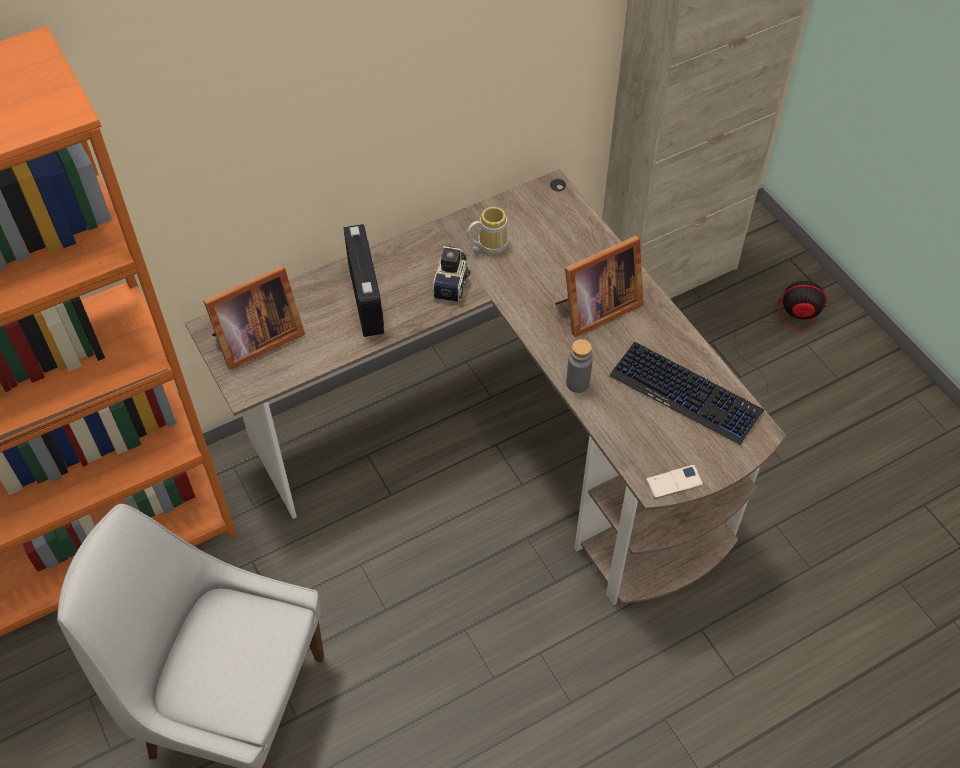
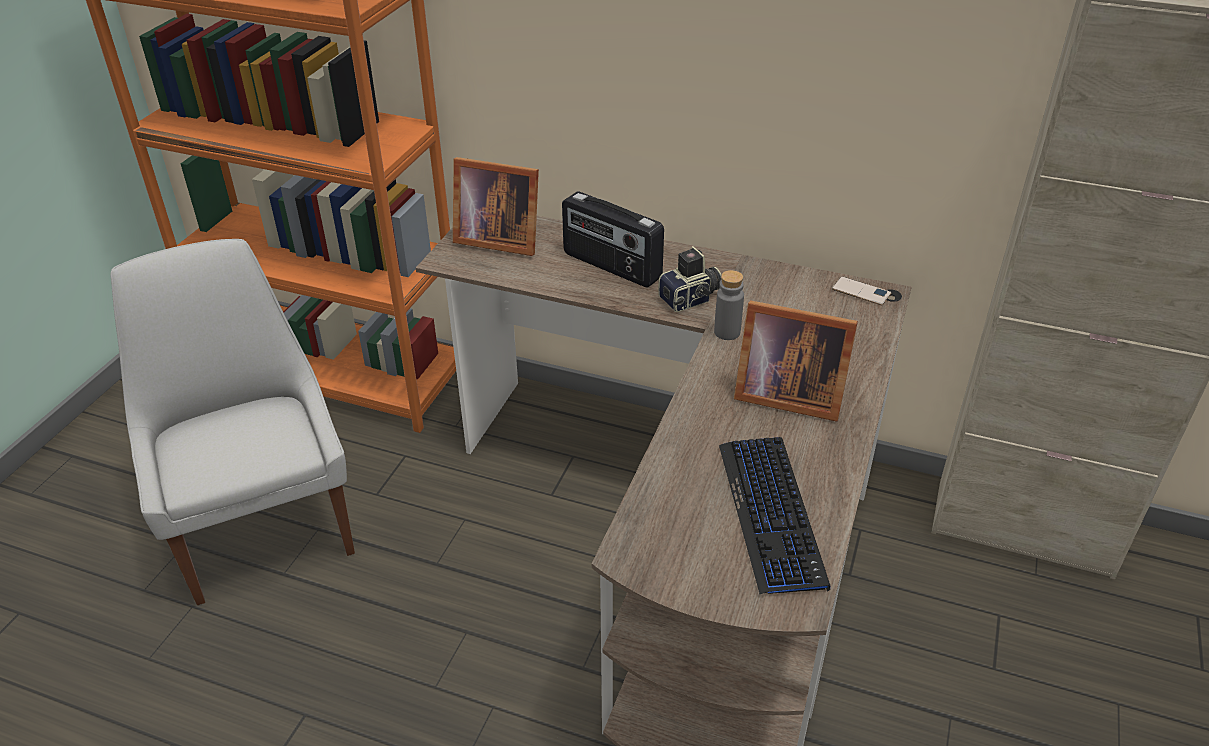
camera: 50 degrees right, 15 degrees down
(367, 299) = (611, 266): radio -> radio turned 90 degrees clockwise
(488, 245) = (761, 295): mug -> none
(577, 383) = (683, 431): grey bottle -> grey bottle (727, 332)
(674, 482) = (648, 567): phone -> phone (861, 291)
(781, 330) = (1100, 667): fan -> none

